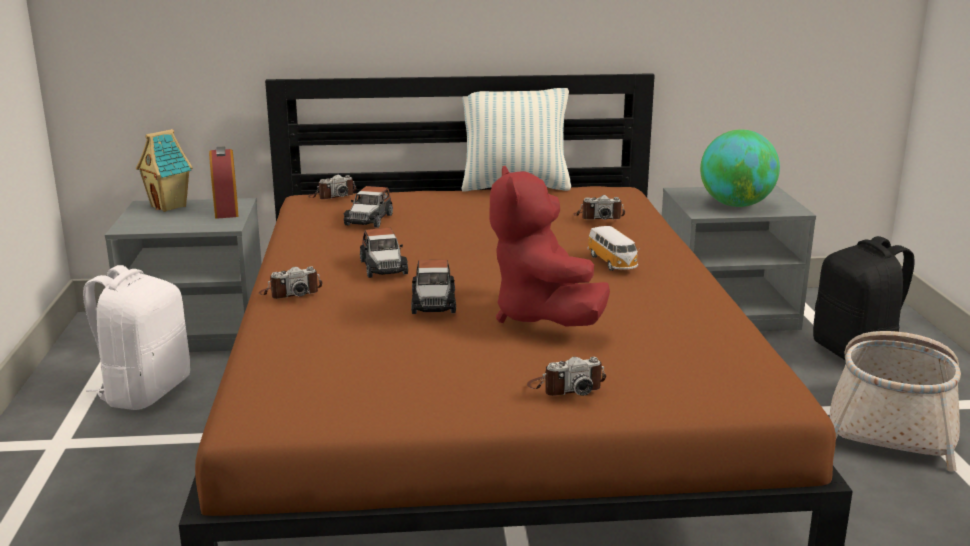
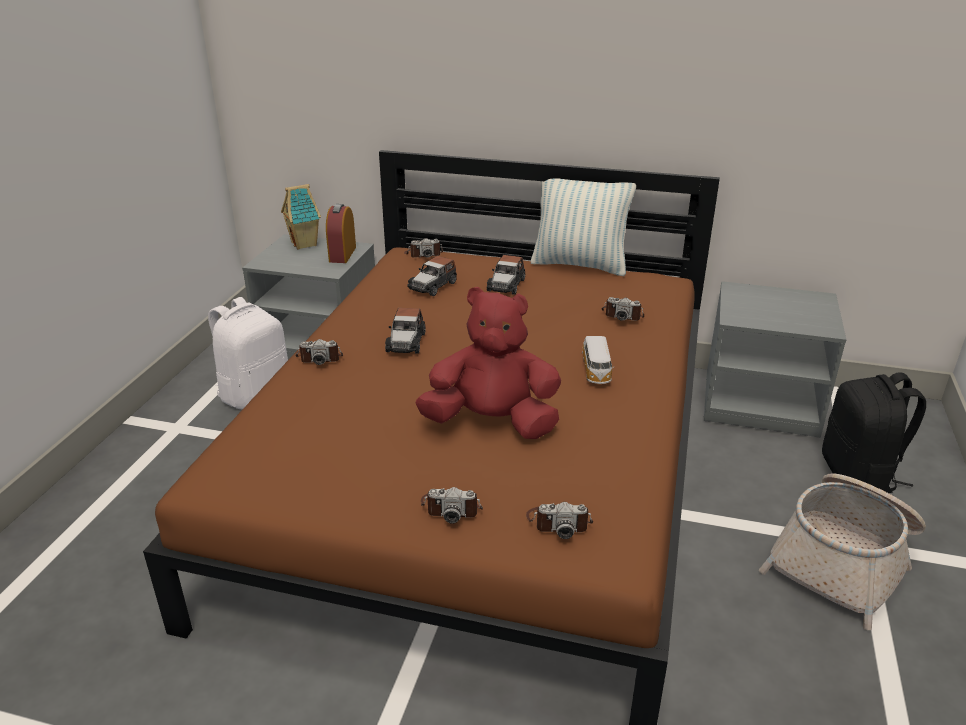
camera: 20 degrees right, 10 degrees up
(433, 303) = (417, 389): toy car -> toy car (506, 285)
(543, 317) = (492, 423): red plush toy -> red plush toy turned 90 degrees clockwise
(687, 379) = (559, 522): none -> camera
(736, 205) = (775, 314): globe -> none

